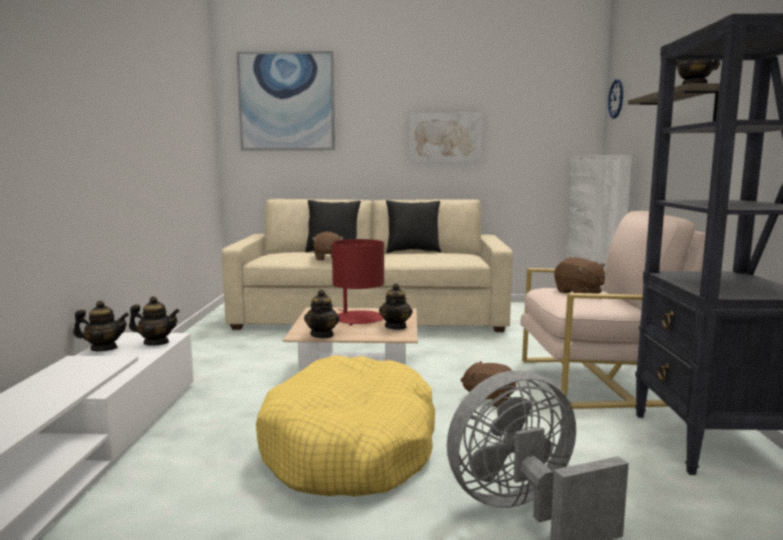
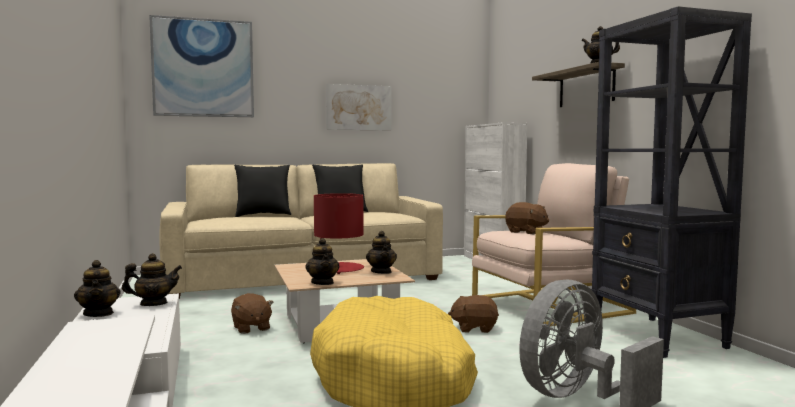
camera: 20 degrees left, 5 degrees down
(104, 348) = (99, 313): teapot -> teapot turned 90 degrees clockwise
(327, 258) = (270, 220): brown plush toy -> brown plush toy (251, 328)
(616, 98) = (503, 78): wall clock -> none

